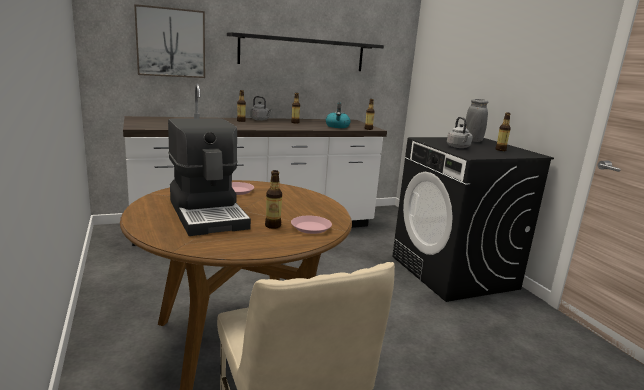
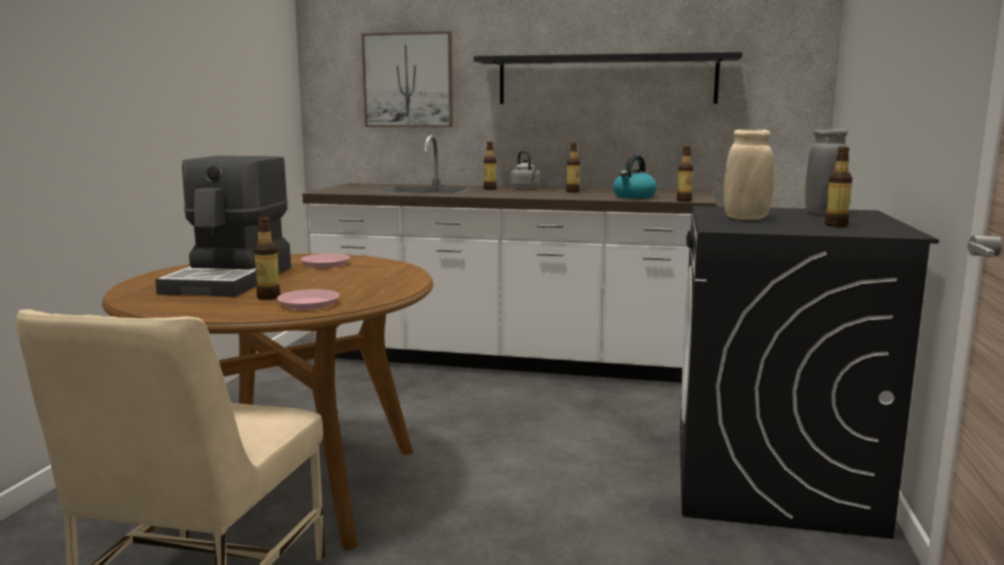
camera: 35 degrees right, 5 degrees down
(458, 147) = (746, 218): grey kettle -> beige vase

